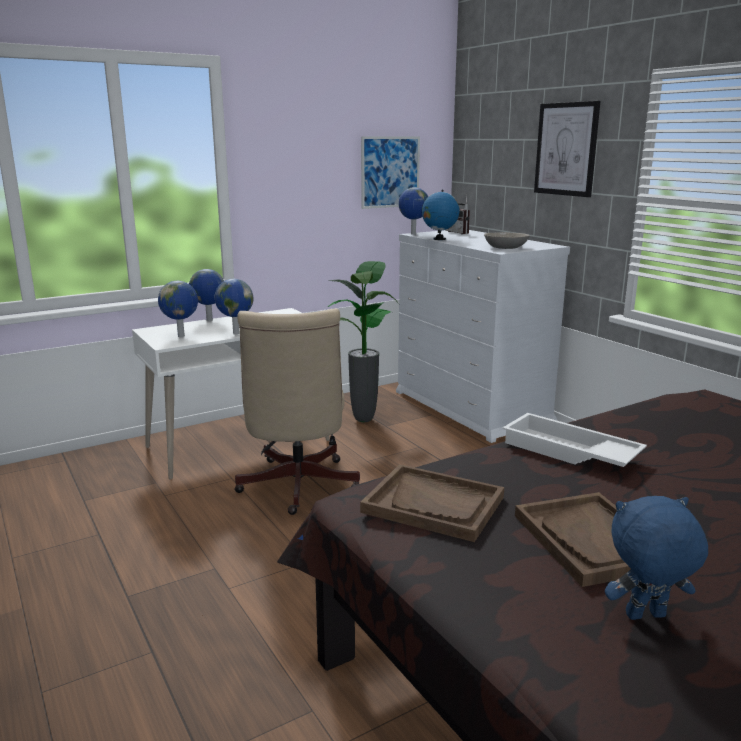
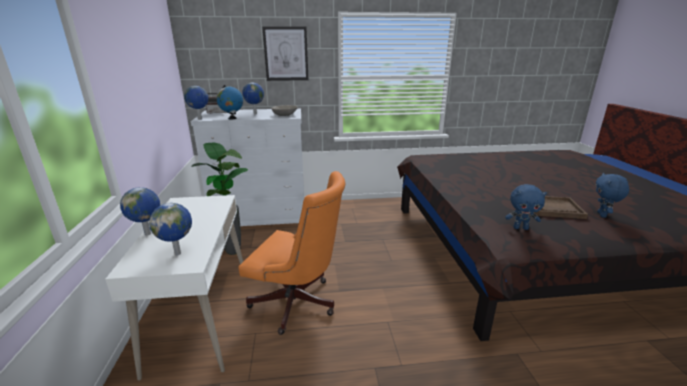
camera: 65 degrees left, 5 degrees up
(235, 333) = (208, 229): globe -> globe (254, 114)
(296, 488) = (298, 304): beige office chair -> orange office chair
(390, 172) = (162, 76): picture -> none
(434, 505) = (520, 228): brown tray -> blue plush toy
(568, 452) = (471, 190): white tray -> none

